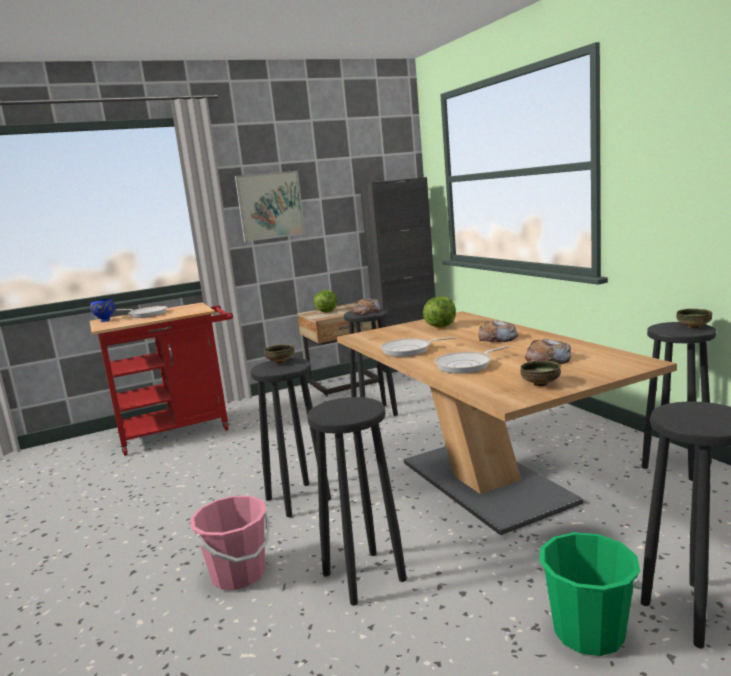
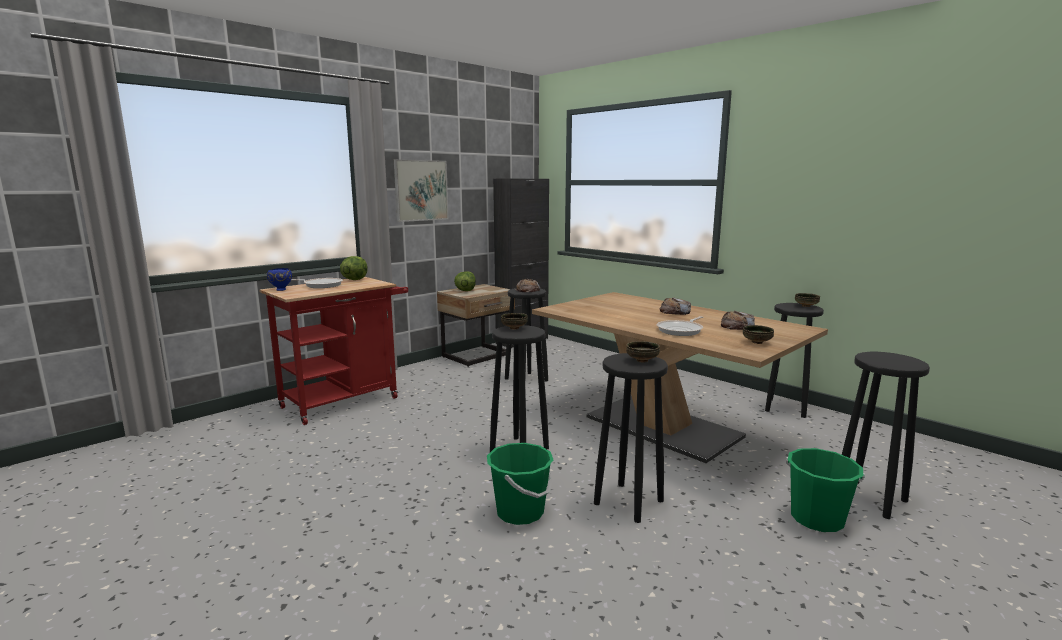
camera: 20 degrees left, 0 degrees up
(238, 575) = (520, 512): pink bucket -> green bucket
(355, 408) = (642, 361): none -> bowl
(409, 350) = (616, 320): frying pan -> none
(440, 326) = (613, 302): lettuce -> lettuce (355, 279)

